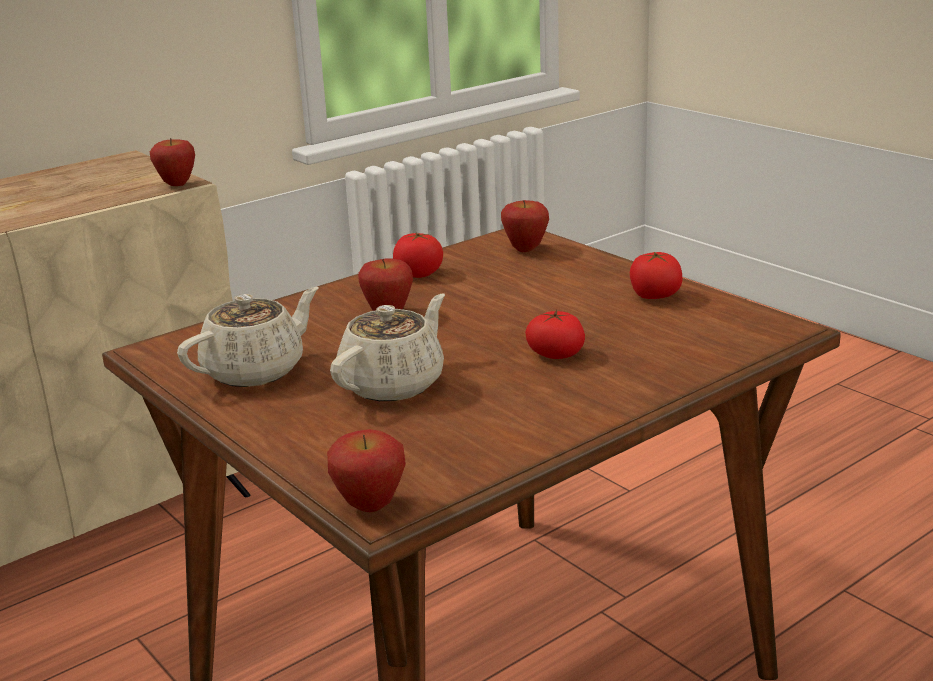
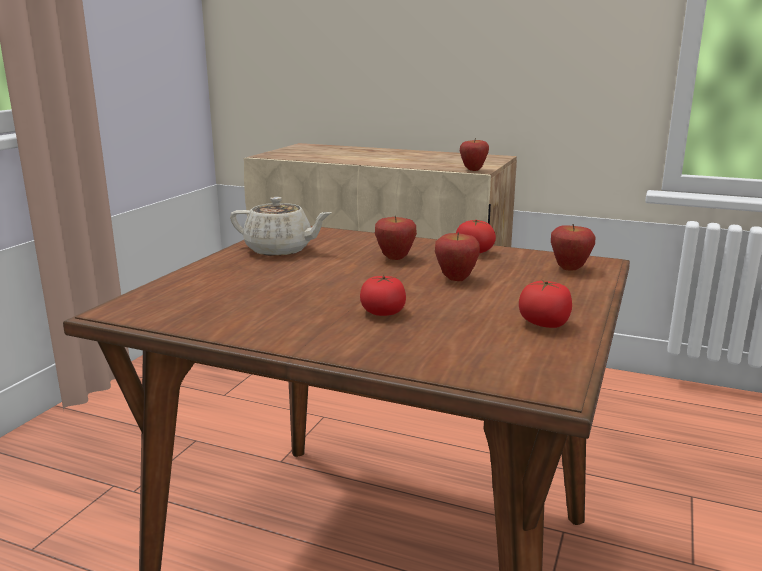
camera: 60 degrees right, 5 degrees down
(370, 507) = (116, 307): apple -> apple (456, 279)
(394, 384) = (289, 280): beige teapot -> none

